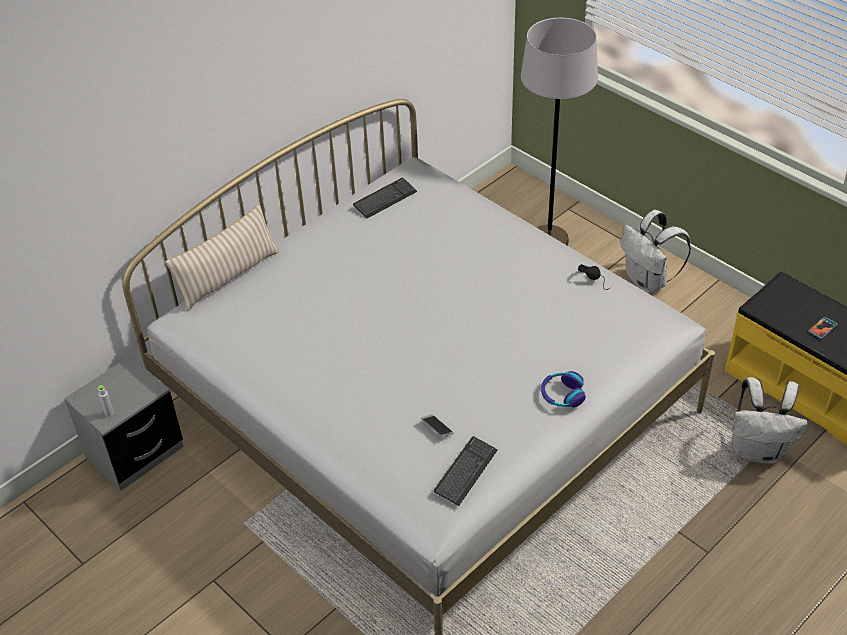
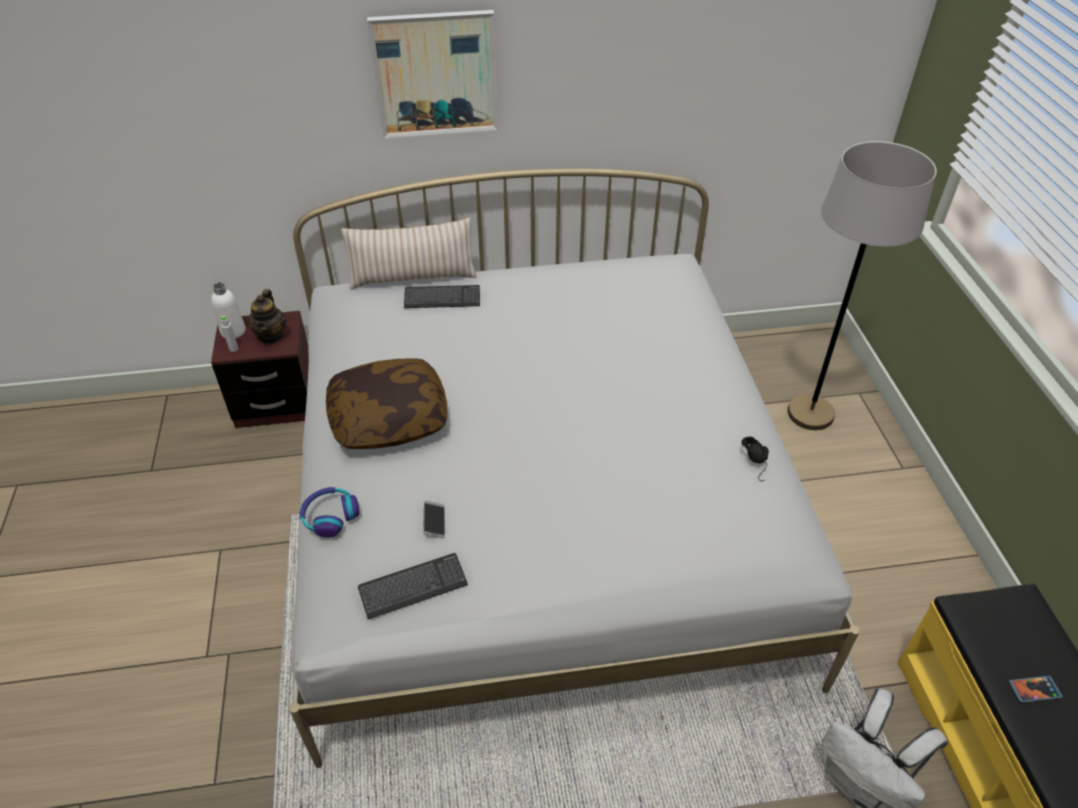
camera: 35 degrees right, 0 degrees up
(92, 401) = (233, 331): none -> white bottle
(129, 386) = (271, 335): none -> teapot
(135, 452) = (277, 403): grey nightstand -> brown nightstand
(213, 99) = (435, 74): none -> picture
(331, 383) = (389, 418): none -> pillow
(385, 199) = (617, 276): keyboard -> keyboard (442, 298)
(562, 394) = (596, 568): headphones -> headphones (330, 516)
(648, 281) = (887, 511): white backpack -> none

